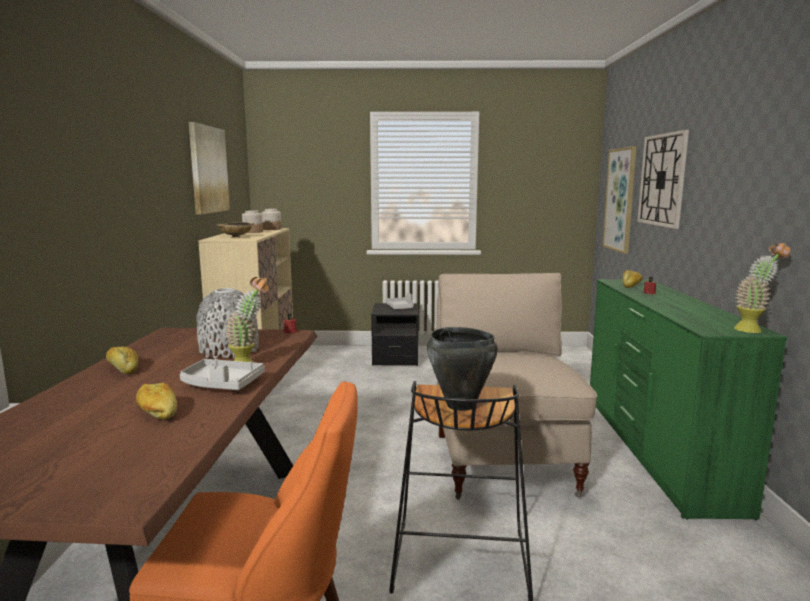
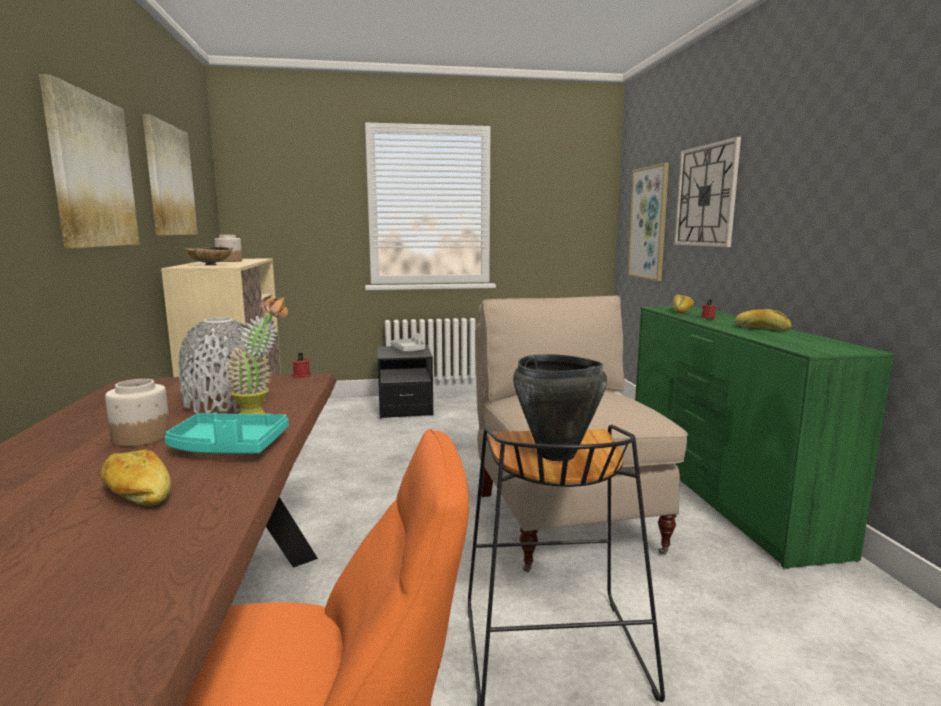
camera: 10 degrees left, 0 degrees up
(123, 368) = (71, 434): bread -> bread (761, 328)
(148, 173) = (91, 171): none -> picture
(221, 384) = (228, 448): grey tray -> turquoise tray
(271, 229) = (251, 259): jar -> jar (141, 437)
(754, 330) = (854, 348): potted plant -> none

